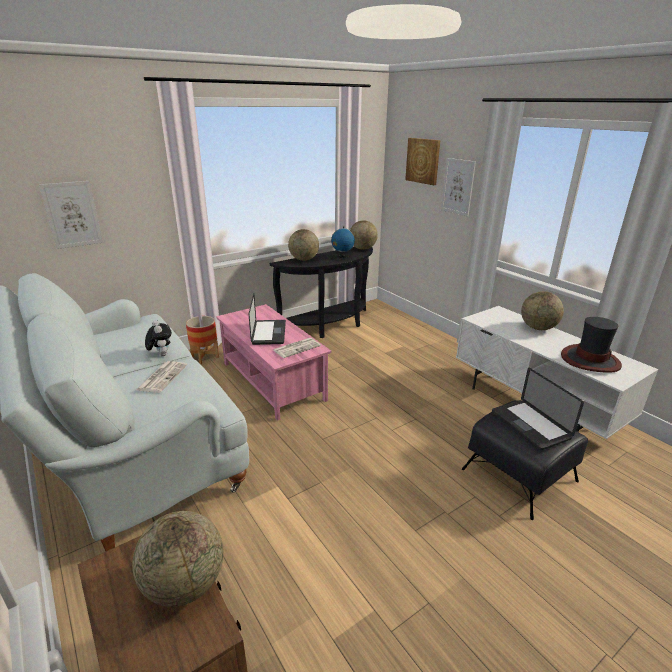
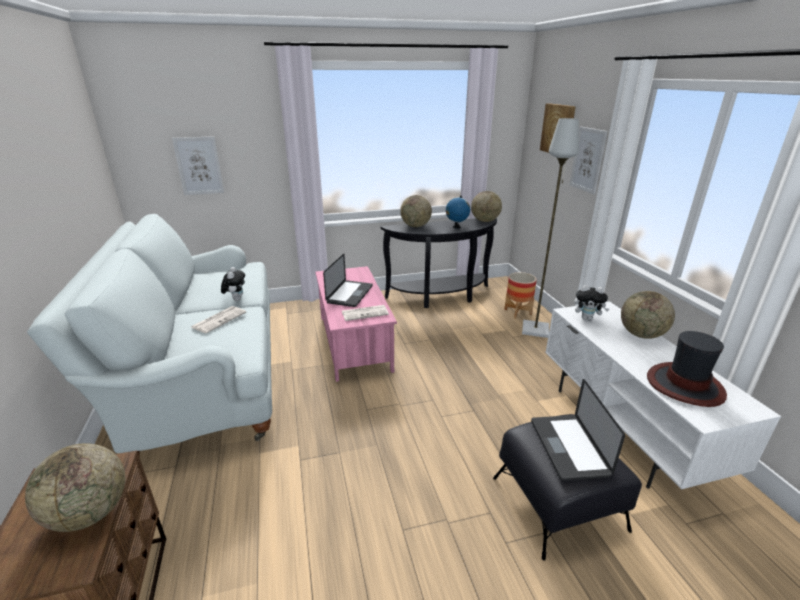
camera: 20 degrees right, 0 degrees up
(205, 357) = (308, 309): planter -> planter (518, 312)
(426, 341) = (535, 329): none -> grey floor lamp
(492, 321) = (587, 318): none -> plush toy

